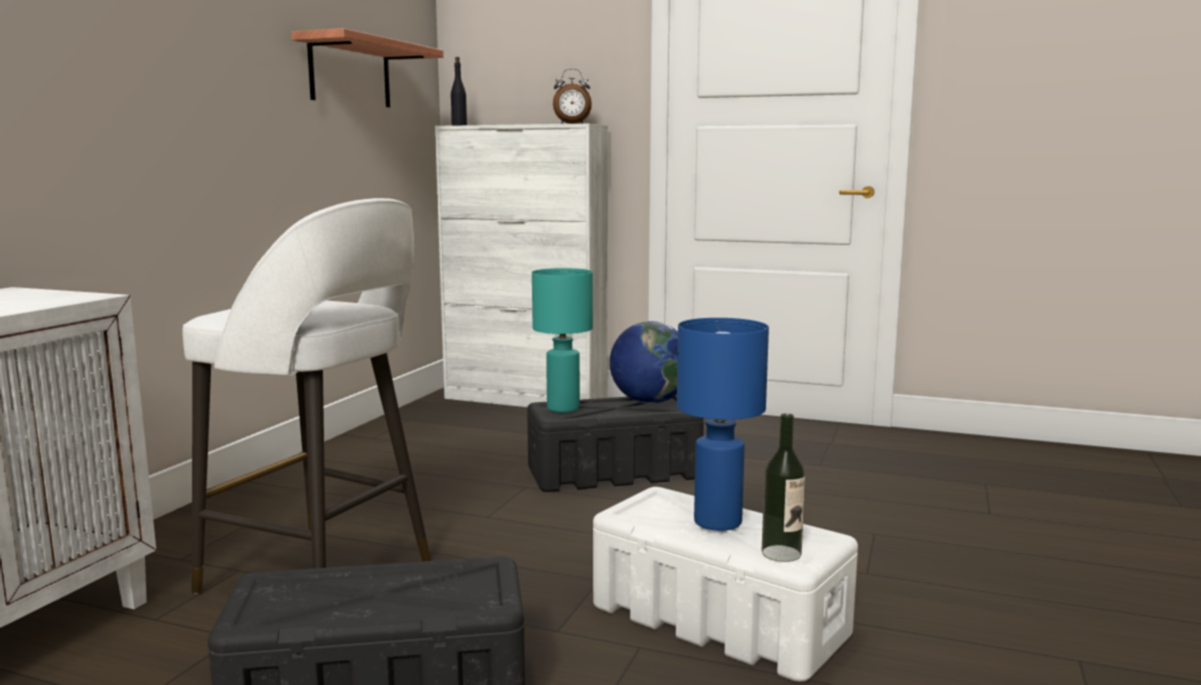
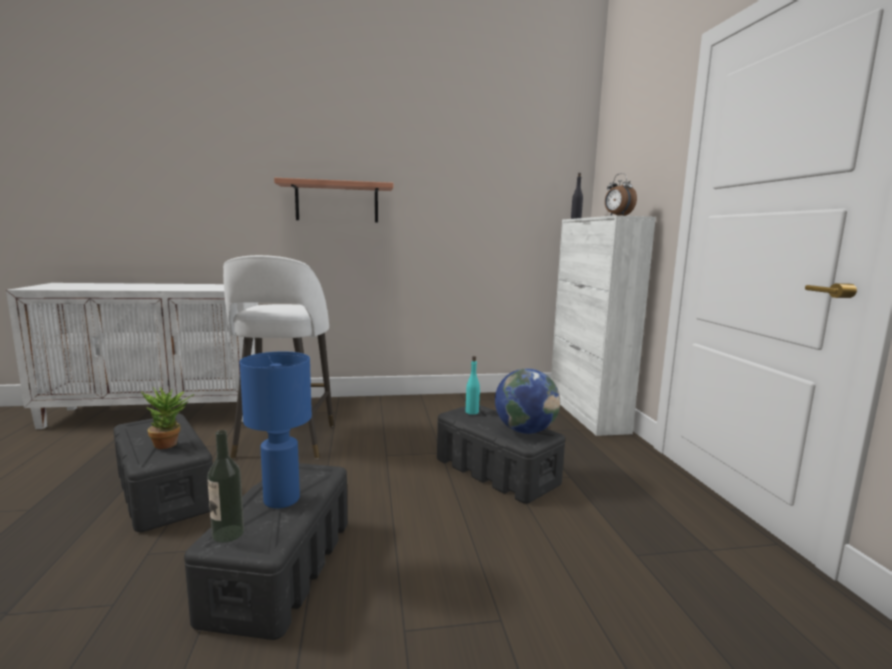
camera: 60 degrees right, 0 degrees up
(350, 73) = (494, 189): shelf -> shelf (337, 202)
(423, 581) = (171, 444): none -> potted plant
(562, 408) = (472, 412): turquoise table lamp -> turquoise bottle
(720, 621) = (280, 569): white storage box -> black storage box

